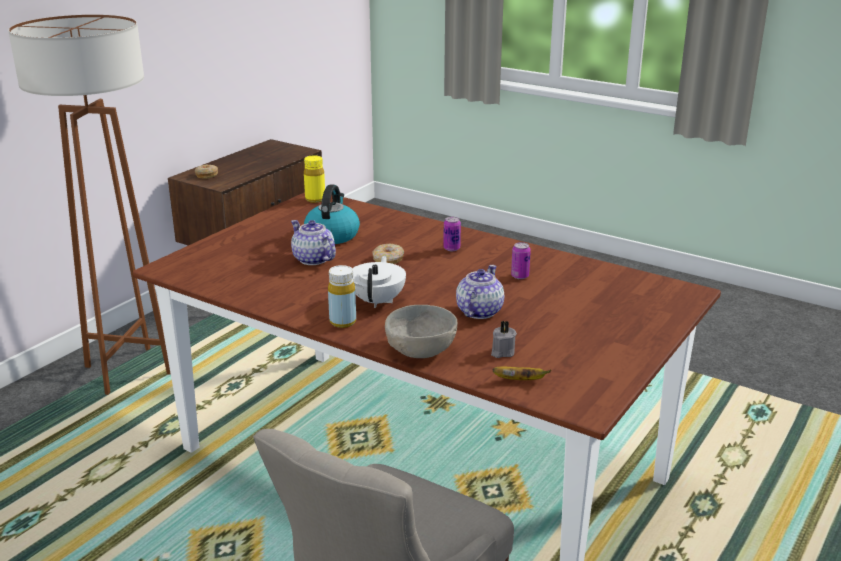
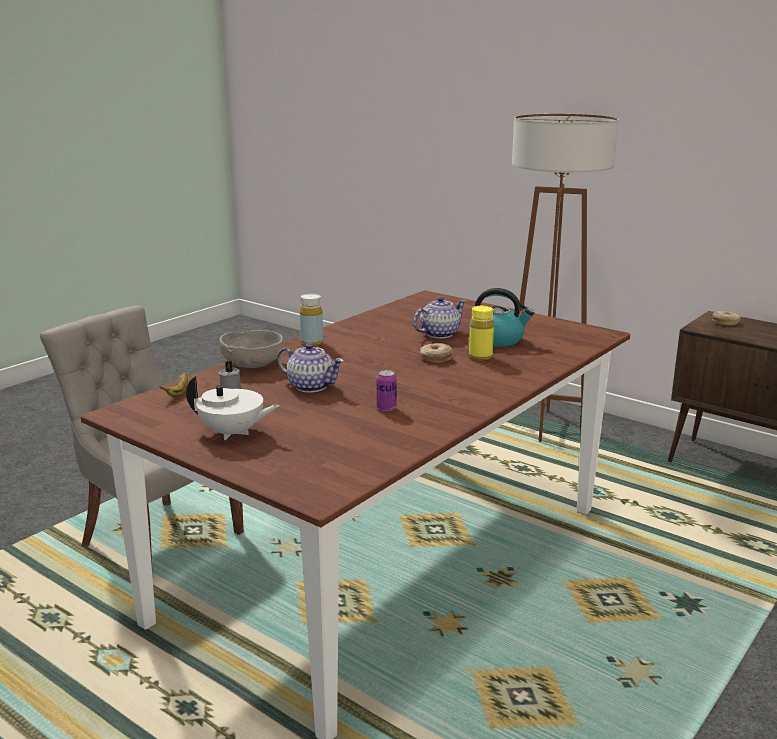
camera: 95 degrees right, 5 degrees down
(315, 199) = (595, 334): yellow bottle -> yellow bottle (480, 356)
(378, 301) = (346, 353): white teapot -> white teapot (232, 433)
(451, 248) = (463, 383): can -> none

